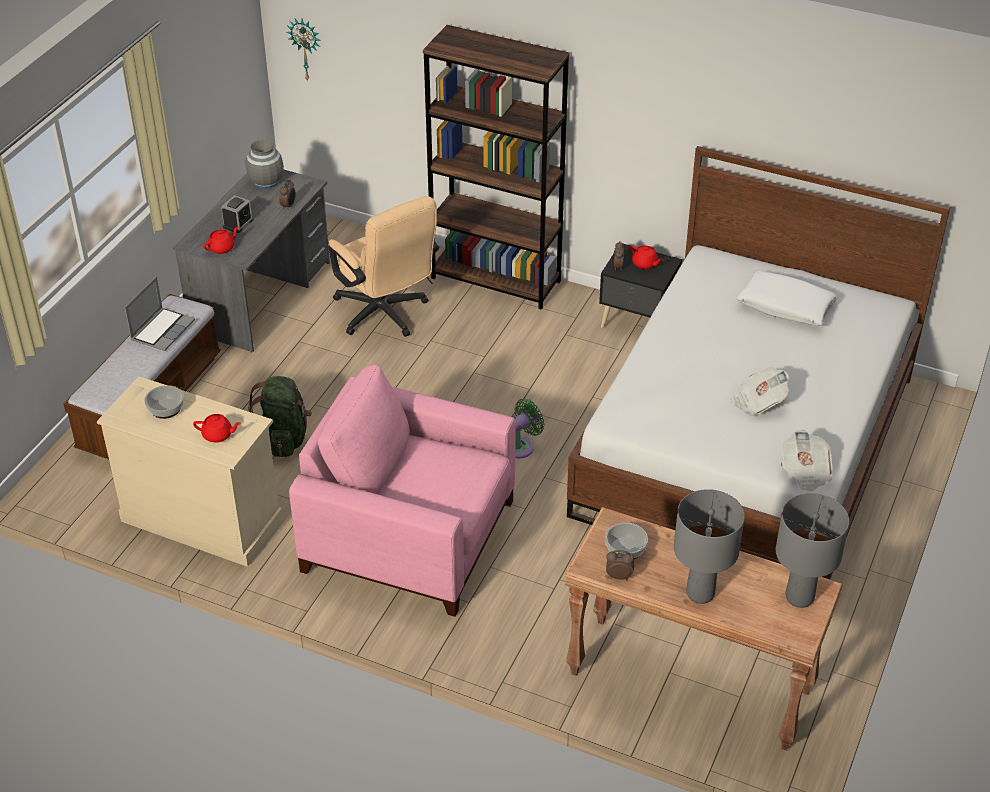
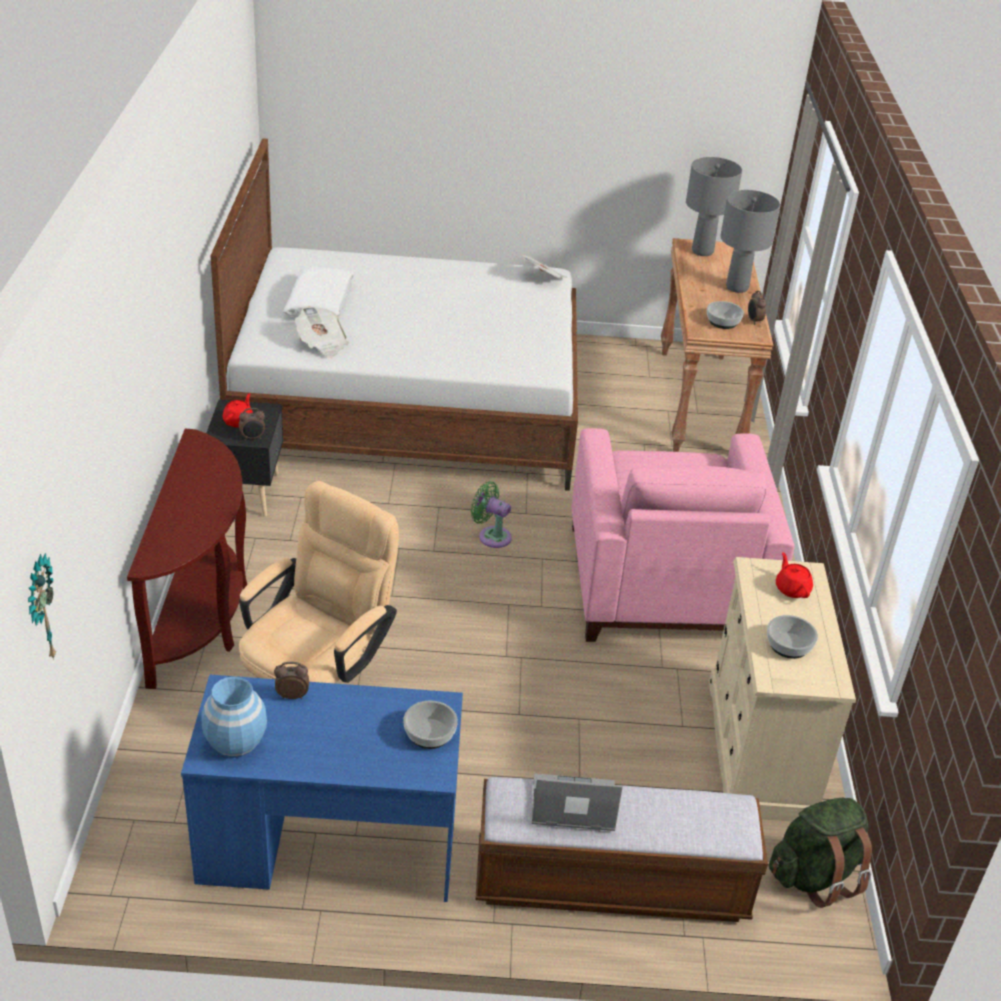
camera: 115 degrees left, 5 degrees down
(222, 248) = (429, 733): red teapot -> bowl
(238, 223) = (360, 737): alarm clock -> none
(261, 297) = (328, 846): grey desk -> blue desk
(266, 182) = (236, 742): grey vase -> blue vase
(284, 438) = (592, 722): green backpack -> green backpack (815, 876)
(496, 280) = (202, 616): brown bookcase -> brown console table
(758, 402) = (470, 304): newspaper -> newspaper (322, 344)

